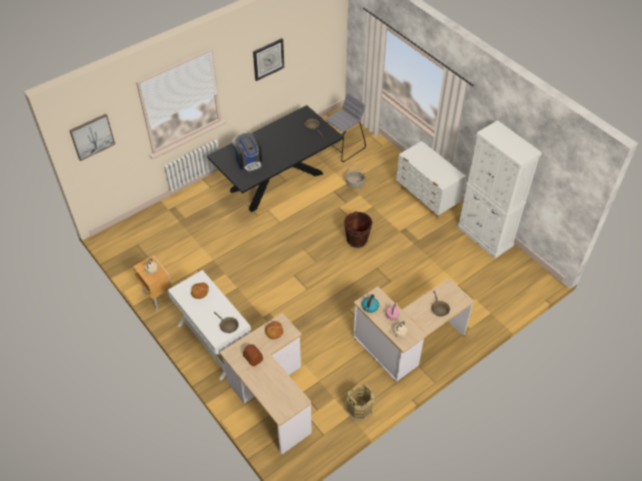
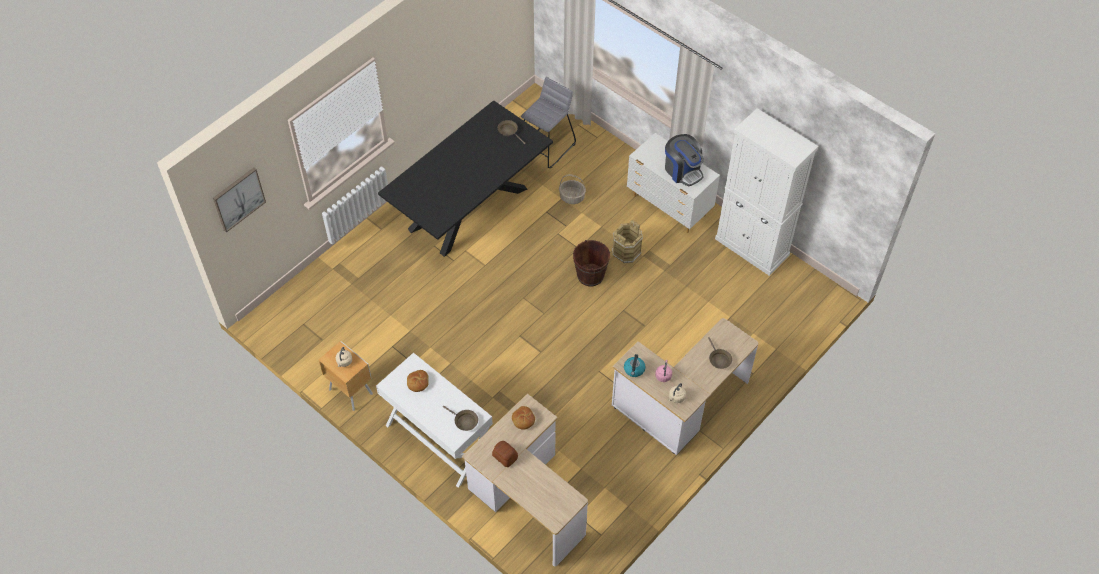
camera: 10 degrees left, 5 degrees up
(248, 161) = (436, 193): coffee machine -> coffee machine (682, 170)
(268, 59) = (441, 52): wall clock -> none
(359, 409) = (637, 496): brown bucket -> brown bucket (626, 251)

